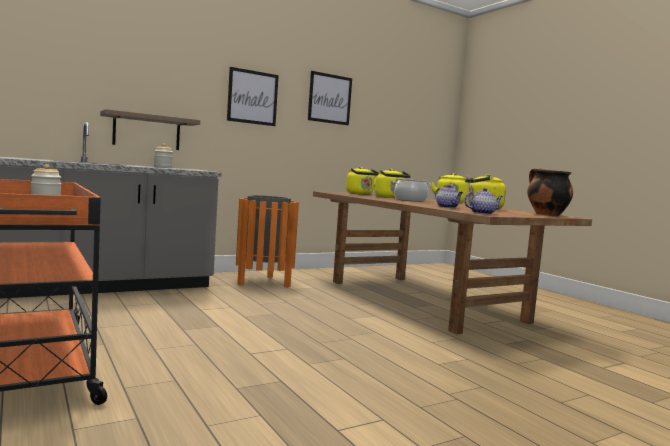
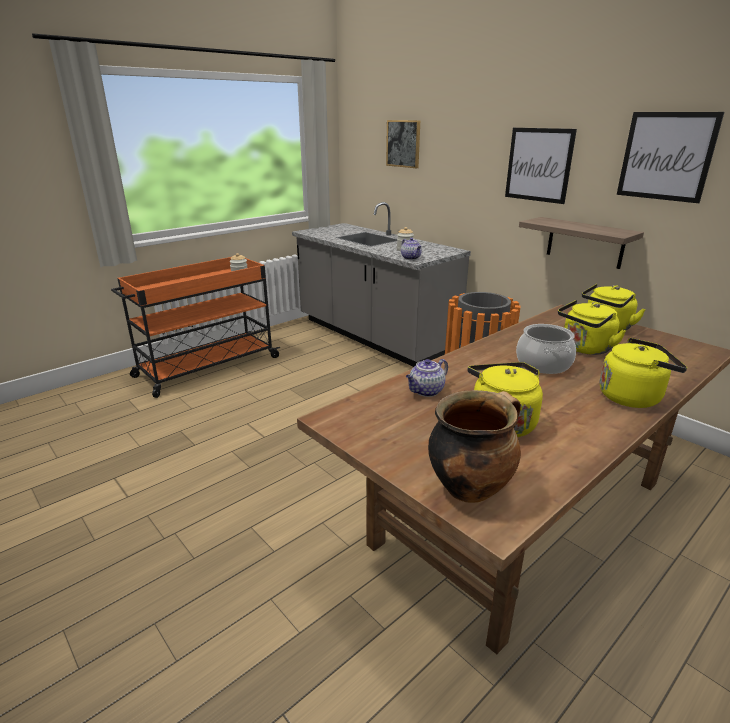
camera: 80 degrees right, 20 degrees up
(95, 62) = (403, 143): none -> picture
(147, 132) = (435, 208): shelf -> shelf (585, 242)
(482, 213) = (343, 414): teapot -> teapot (411, 258)

